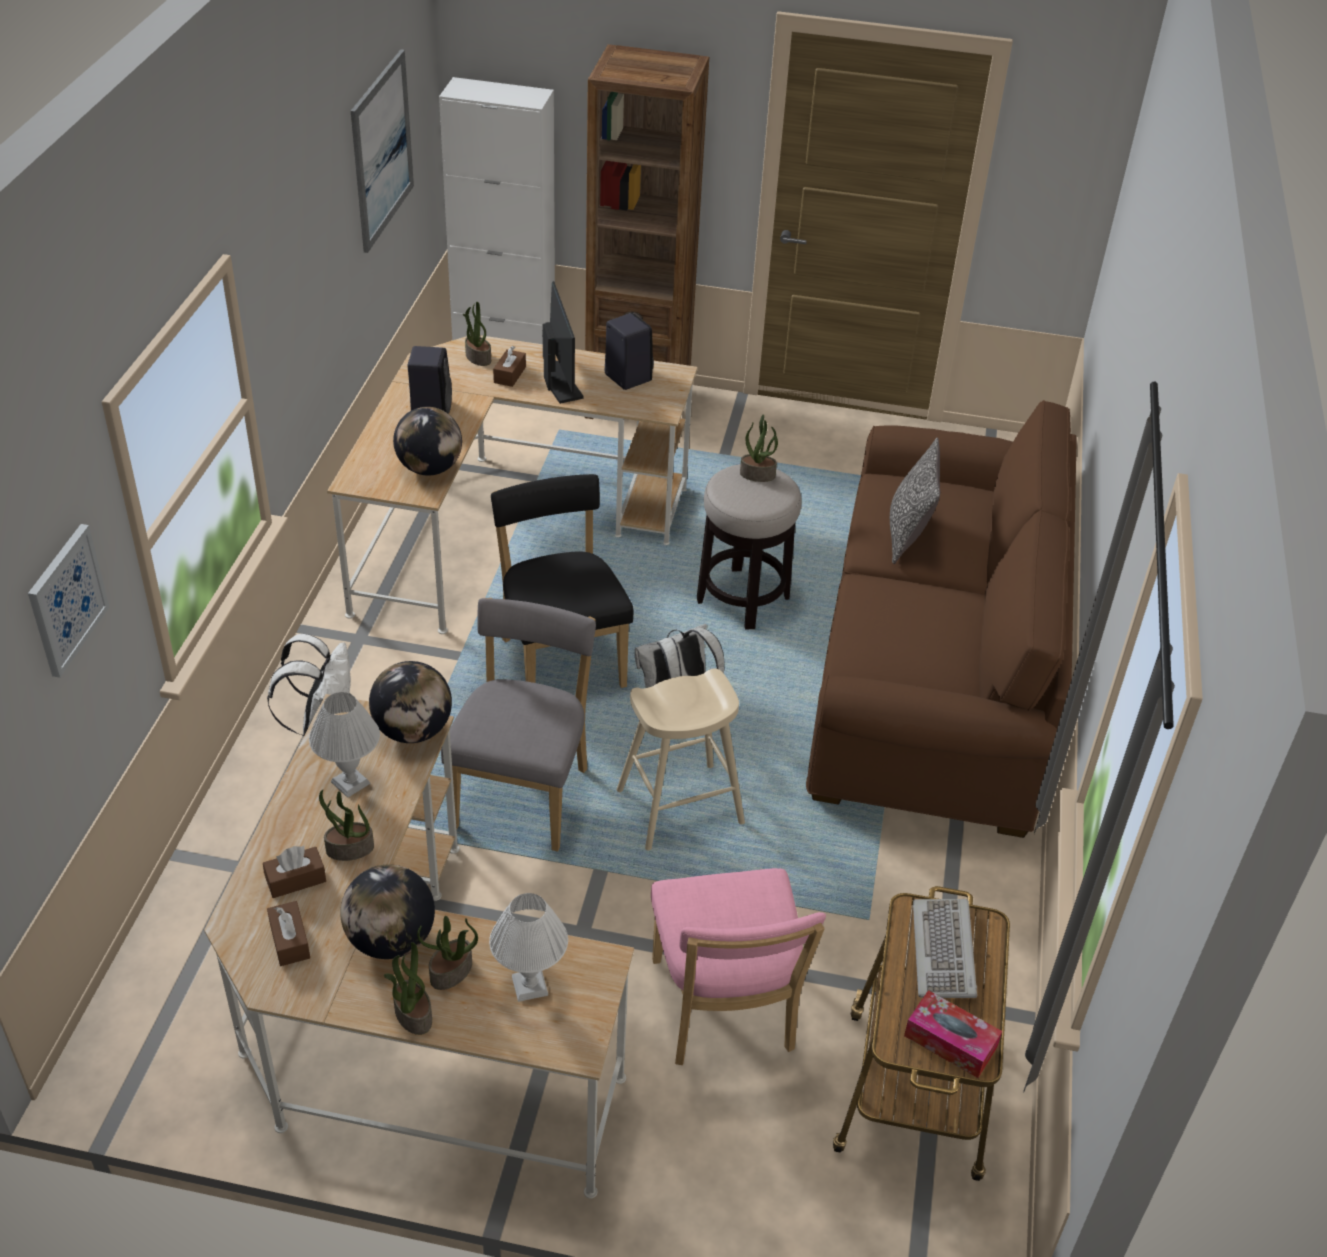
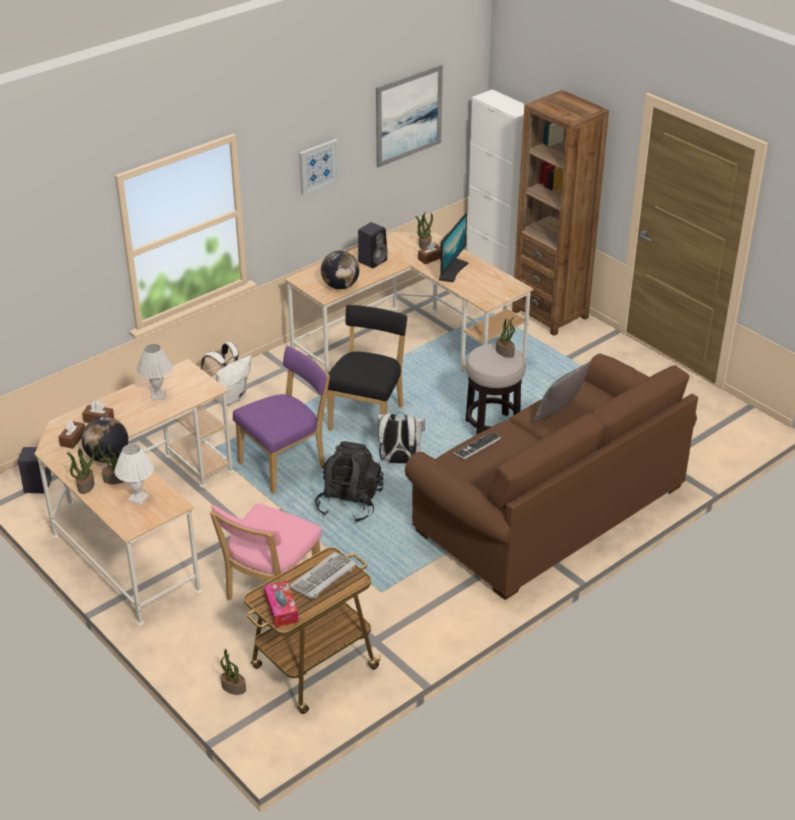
camera: 40 degrees right, 5 degrees down
(66, 599) = (64, 255): picture -> picture (318, 166)
(349, 849) = (130, 419): potted plant -> potted plant (233, 687)
(413, 731) = (205, 388): globe -> none
(524, 793) = (286, 464): grey chair -> purple chair
(626, 377) = (489, 280): black speaker -> black speaker (37, 485)
(680, 806) = (349, 503): beige stool -> black backpack
(867, 631) = (477, 446): none -> keyboard

